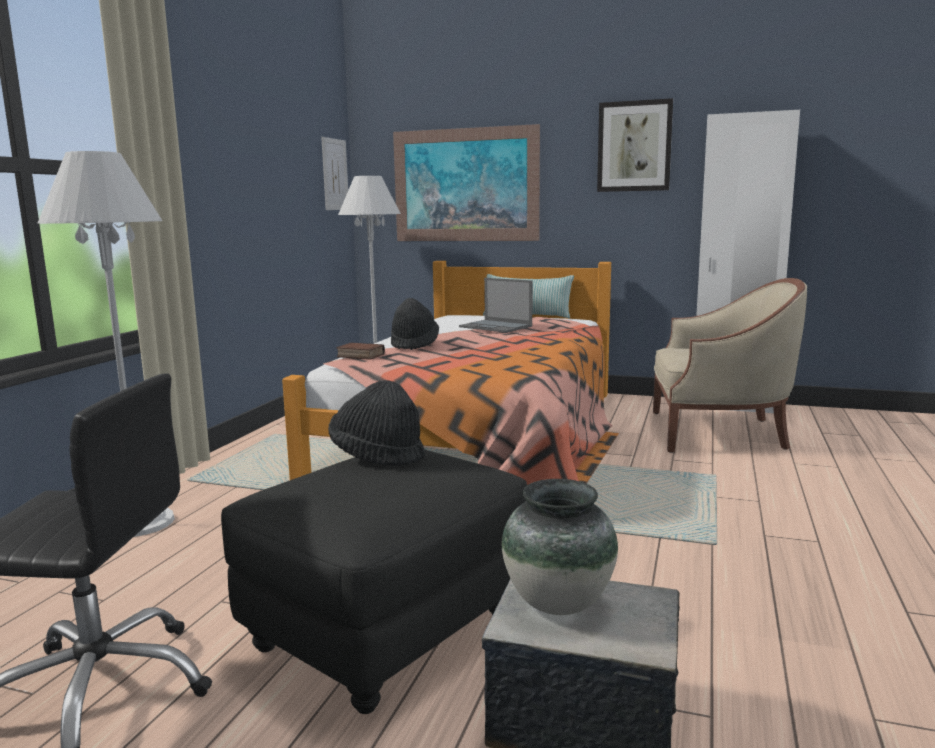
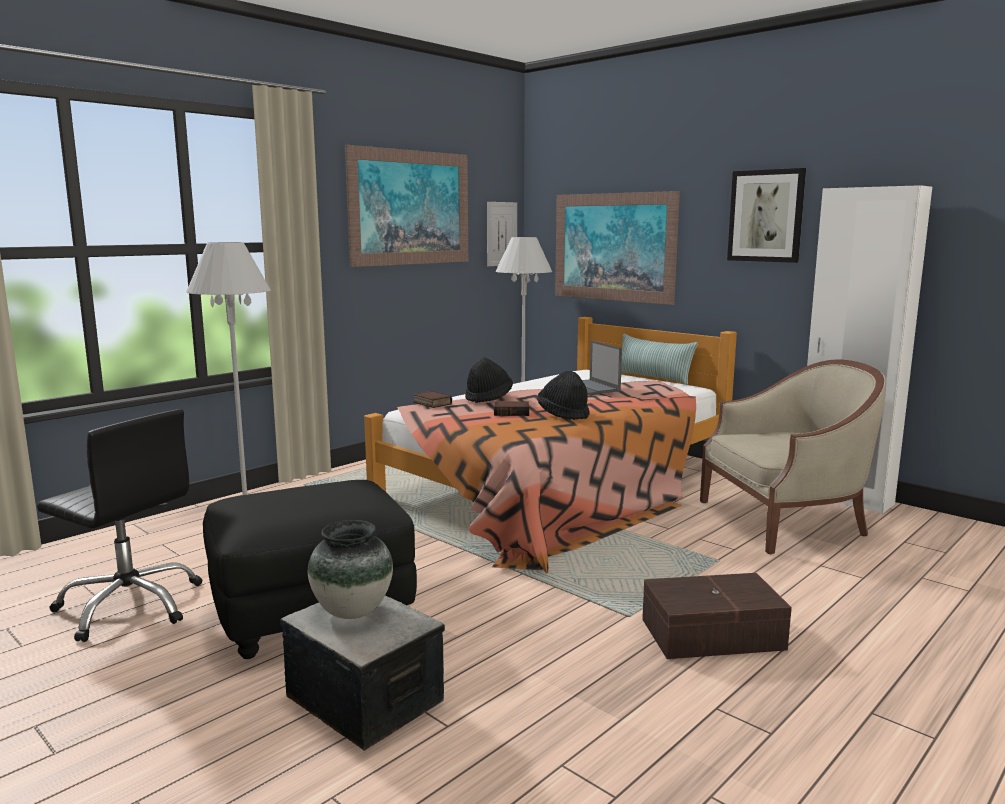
camera: 25 degrees right, 0 degrees up
(257, 135) = (410, 208): none -> picture
(377, 455) = (327, 485): black hat -> black hat (563, 414)
(464, 354) = (512, 412): none -> book
(717, 432) = (785, 522): beige armchair -> beige armchair turned 45 degrees counterclockwise
(801, 542) = (710, 633): none -> brown storage box

